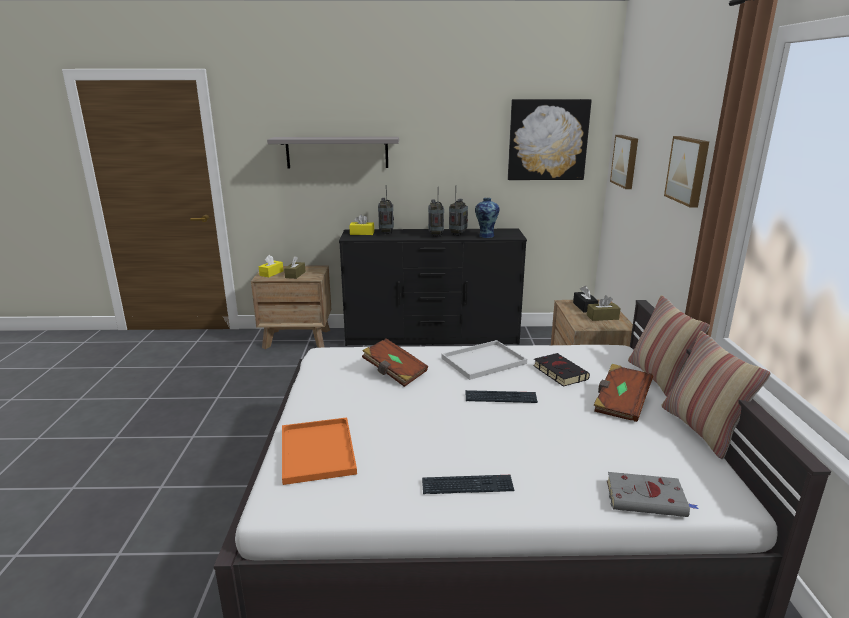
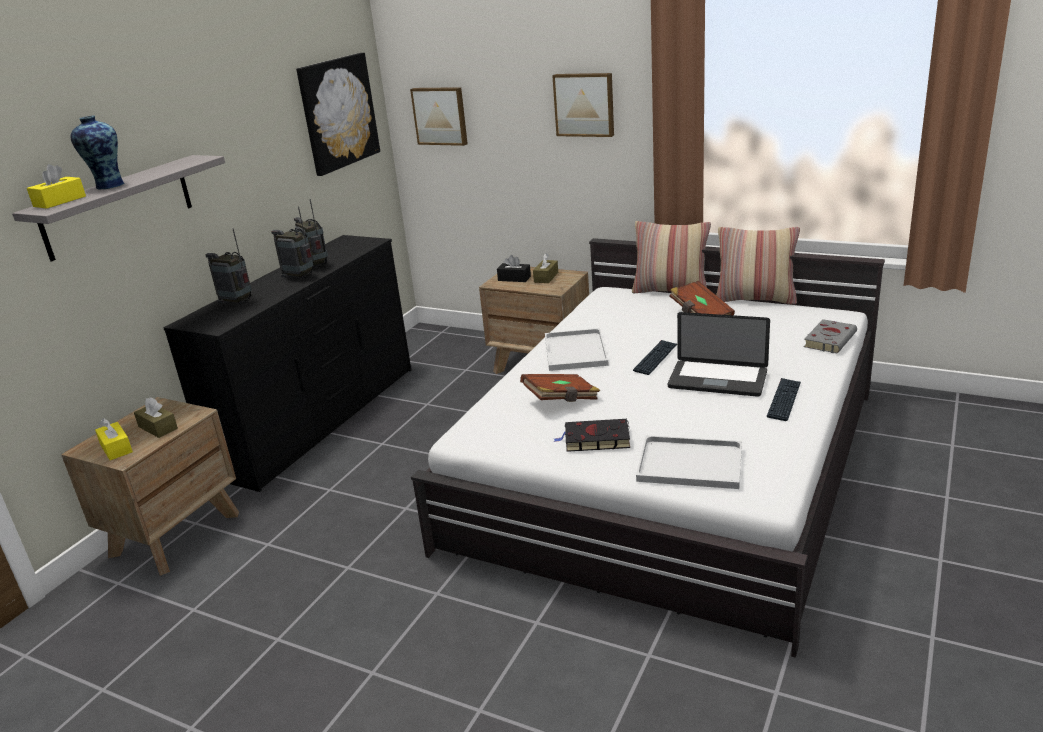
camera: 60 degrees left, 5 degrees up
(316, 450) = (687, 464): orange tray -> white tray
(362, 233) = (210, 317): yellow tissue box -> yellow tissue box (60, 201)
(482, 438) = (717, 380): none -> laptop
(486, 236) = (347, 253): vase -> vase (108, 186)
(558, 372) = (627, 324): black book -> black book (595, 439)

